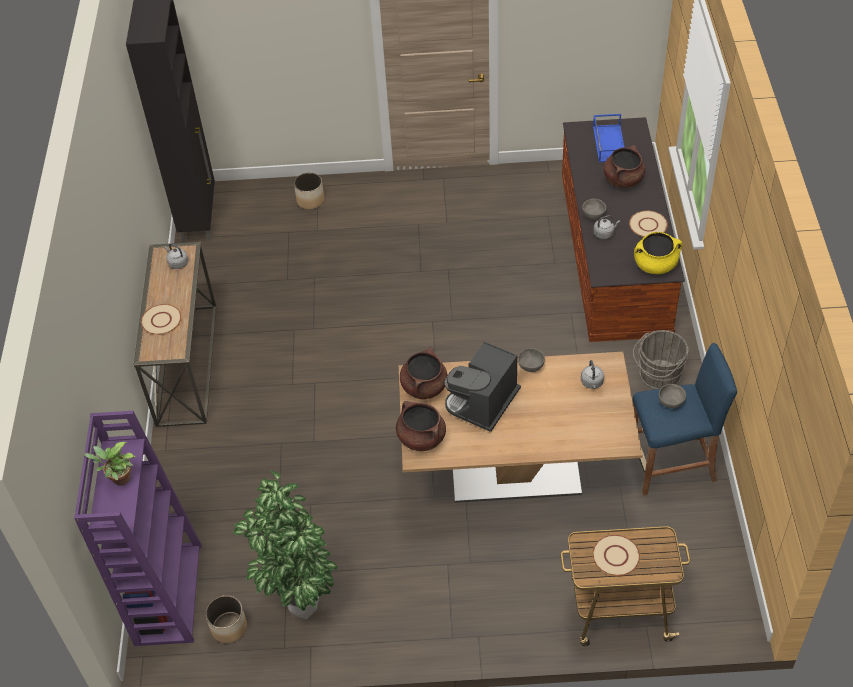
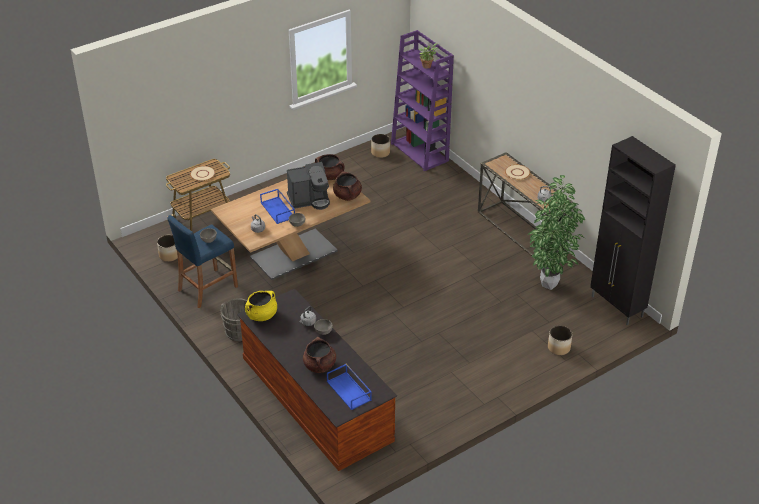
camera: 145 degrees right, 10 degrees down
(300, 609) = (355, 169): potted plant -> potted plant (550, 283)
(483, 404) = (309, 200): coffee machine -> coffee machine turned 75 degrees clockwise
(541, 405) = (278, 210): none -> blue tray
(648, 225) = (282, 340): beige plate -> none
(703, 558) = (169, 255): none -> planter

